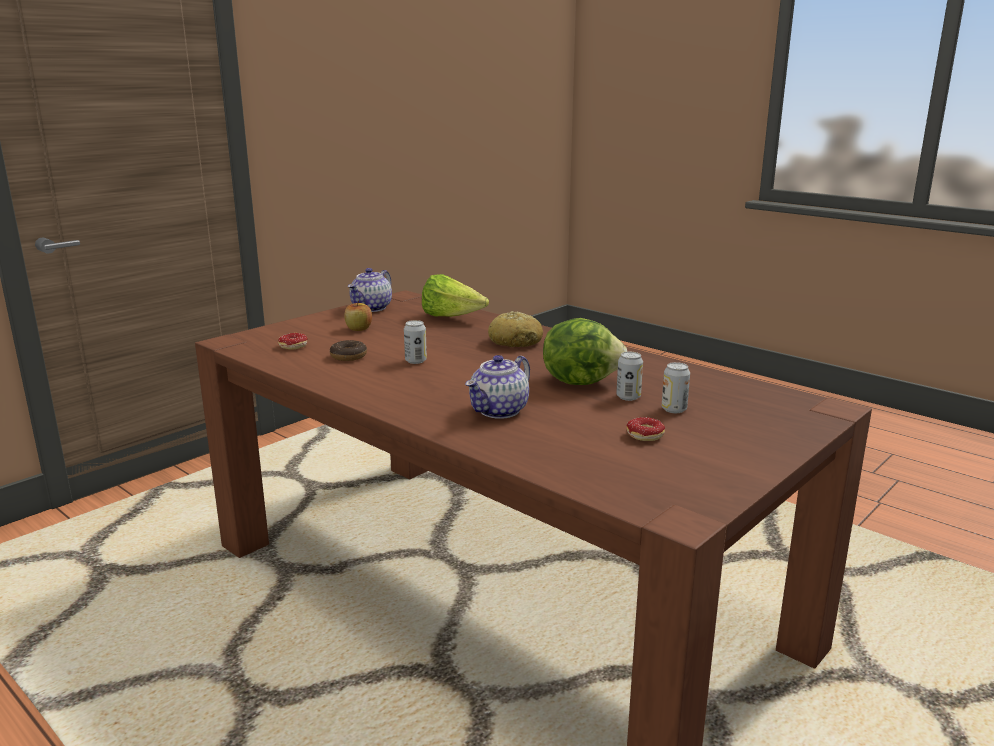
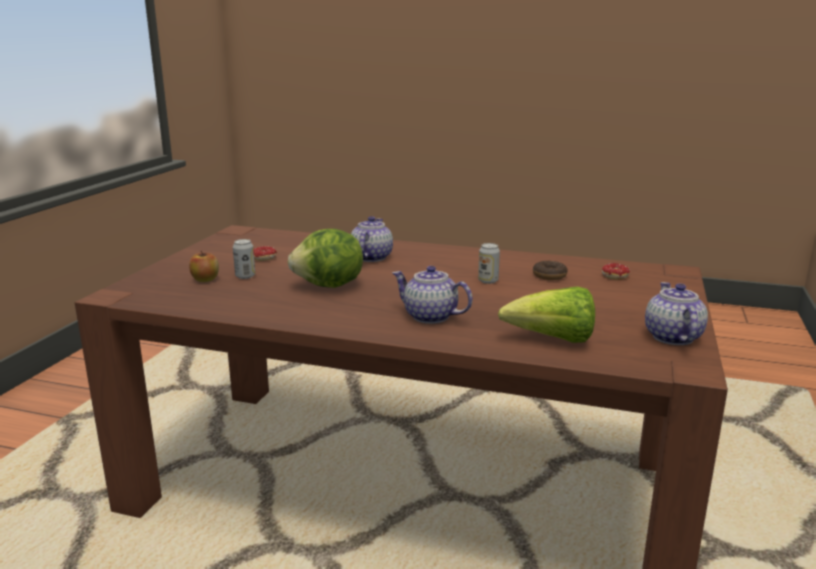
camera: 155 degrees right, 0 degrees up
(359, 329) = (610, 304): apple -> apple (205, 279)
(515, 342) = (429, 316): bread -> teapot
(628, 397) = (283, 279): can -> none

